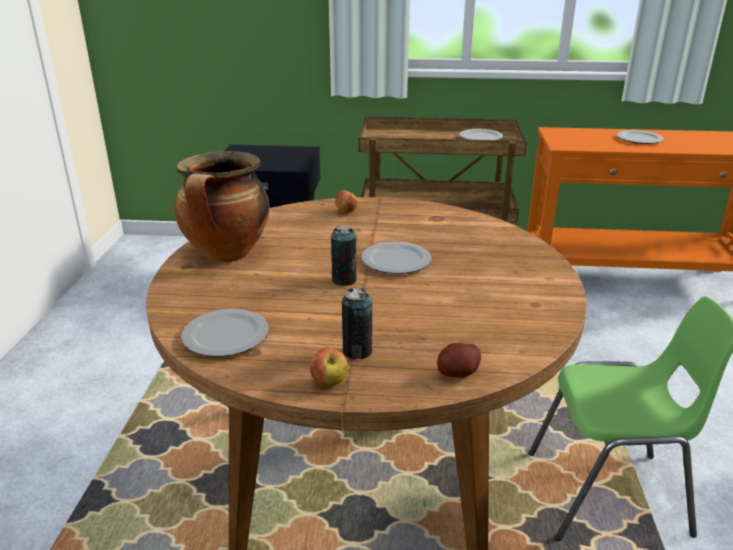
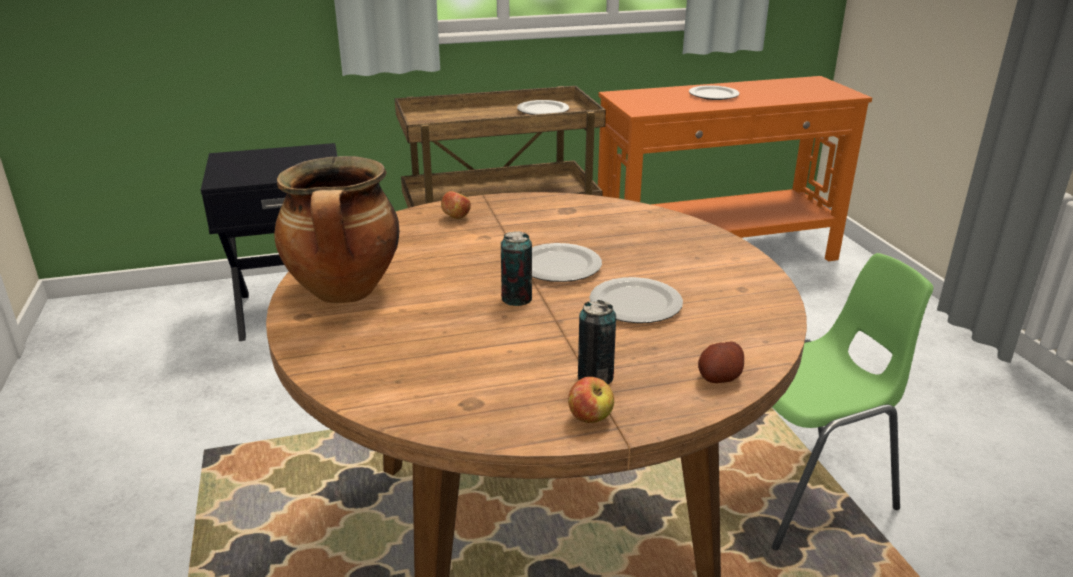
camera: 20 degrees left, 0 degrees up
(224, 336) = (424, 392): plate -> plate (635, 305)

